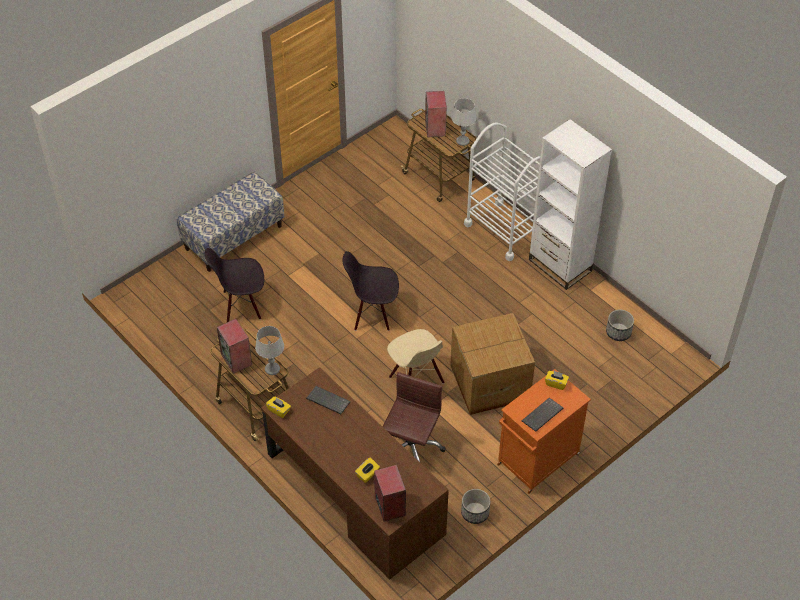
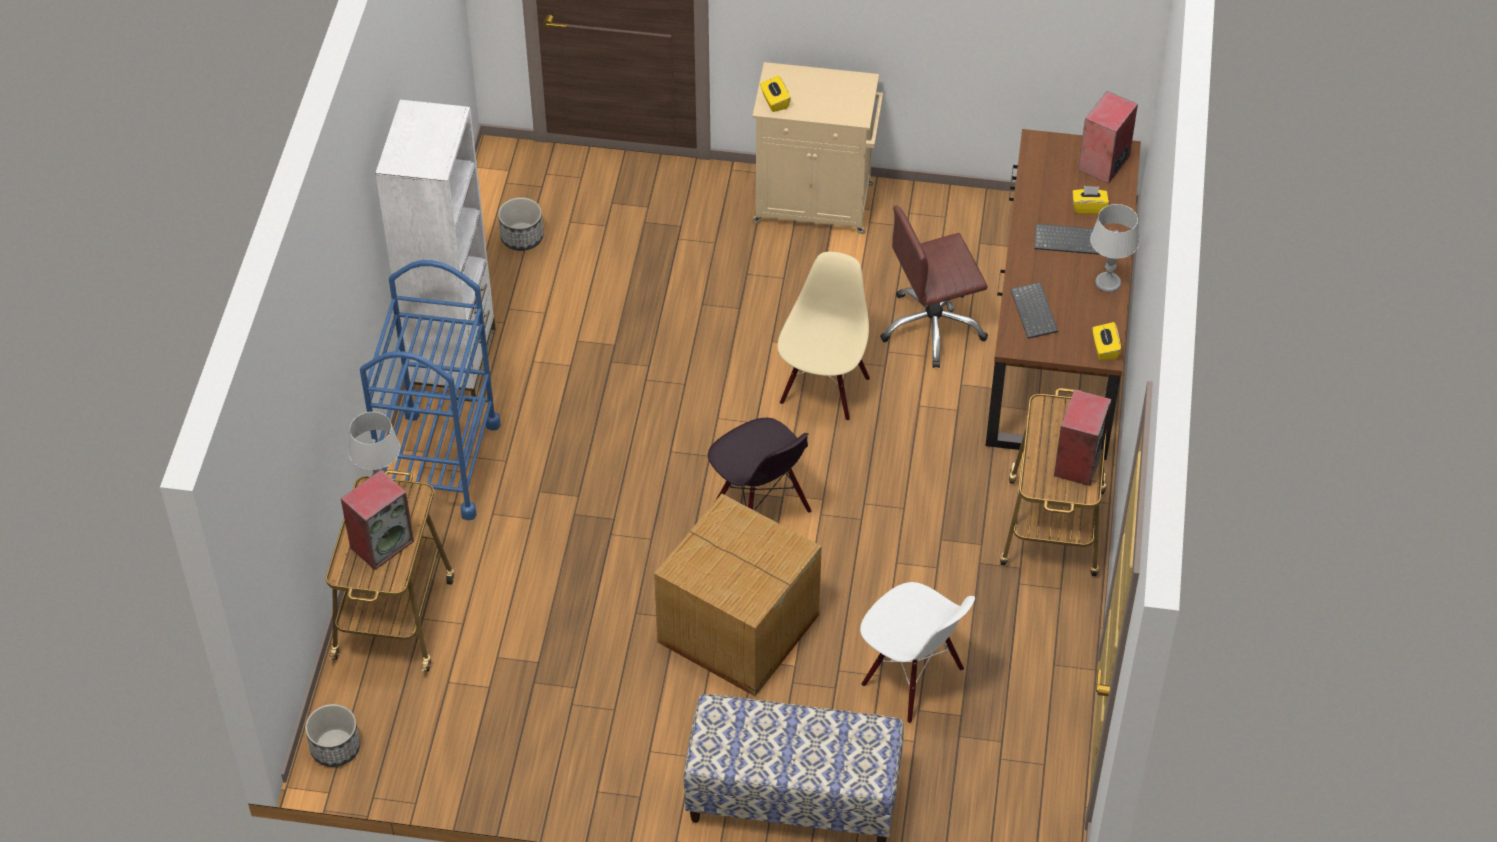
camera: 130 degrees left, 0 degrees up
(241, 306) = (911, 678): black chair -> white chair
(272, 369) = (1048, 413): grey table lamp -> grey table lamp (1108, 283)
(475, 512) = (952, 215): planter -> planter (335, 747)
(488, 382) = (745, 316): cardboard box -> cardboard box (739, 631)
(504, 230) = (439, 464): white cart -> blue cart
(537, 460) = (816, 203): orange cabinet -> beige cabinet
(542, 416) = (837, 87): keyboard -> keyboard (1068, 239)

